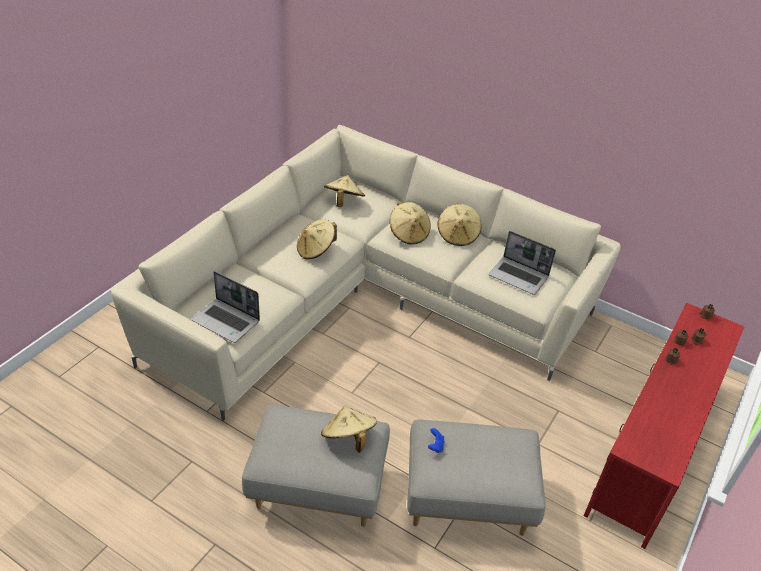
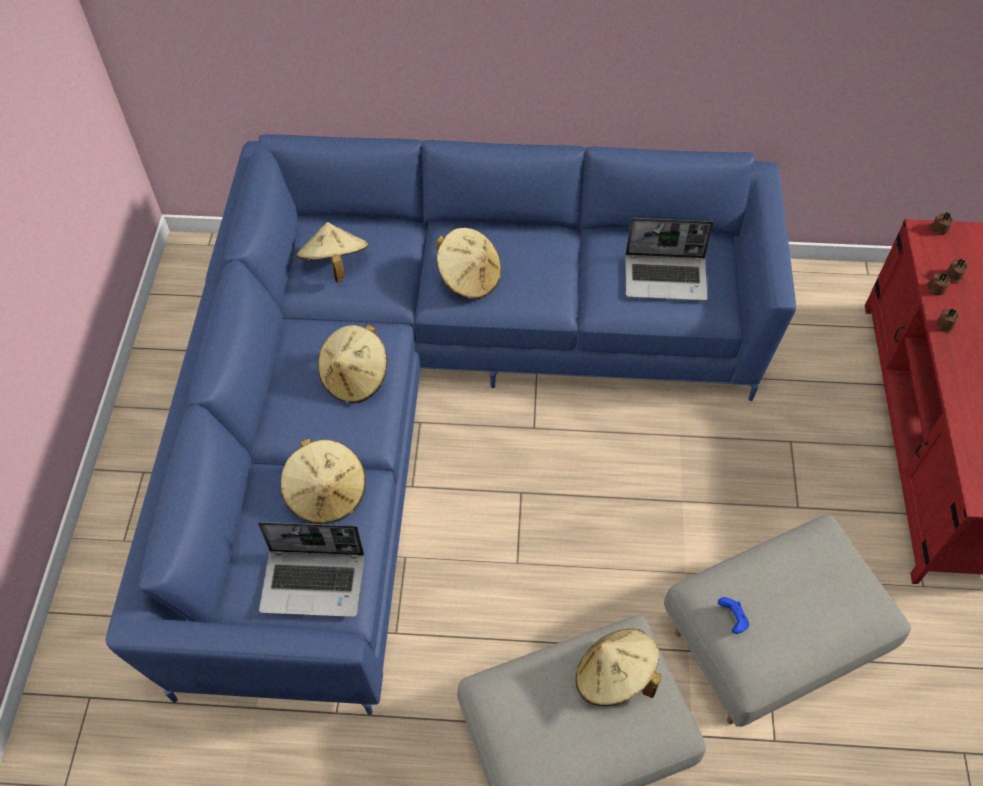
camera: 25 degrees left, 15 degrees up
(363, 298) = (430, 395): beige sofa -> blue sofa
(458, 235) = (539, 246): beige hat -> beige hat (327, 494)

